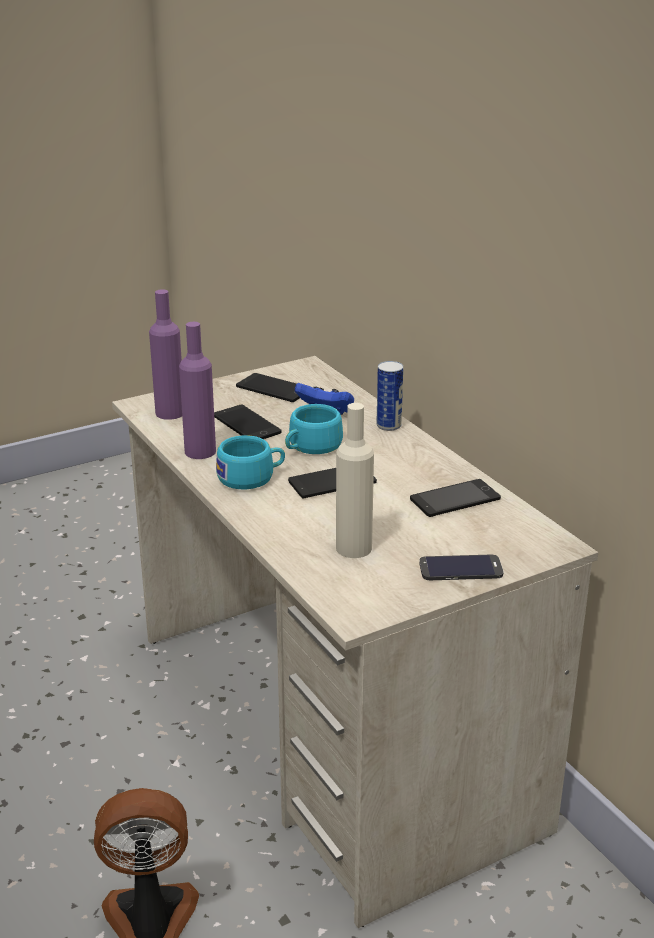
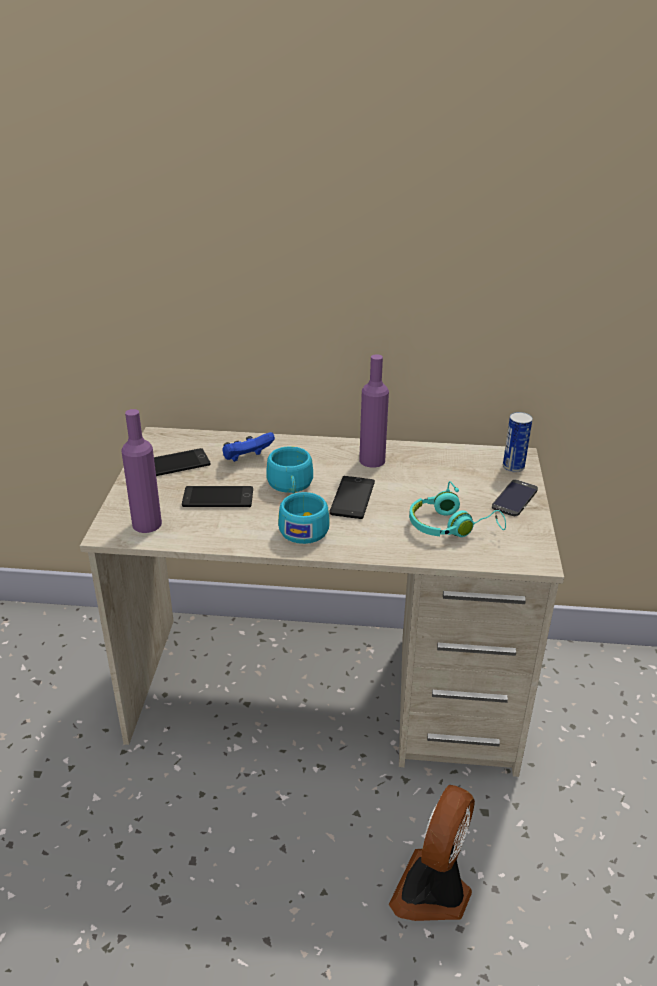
camera: 55 degrees left, 5 degrees up
(200, 451) = (234, 535): purple bottle -> purple bottle (372, 460)
(353, 548) = (452, 526): beige bottle -> turquoise headphones
(388, 426) = (299, 444): can -> can (513, 467)
(455, 499) = (428, 464): phone -> none

